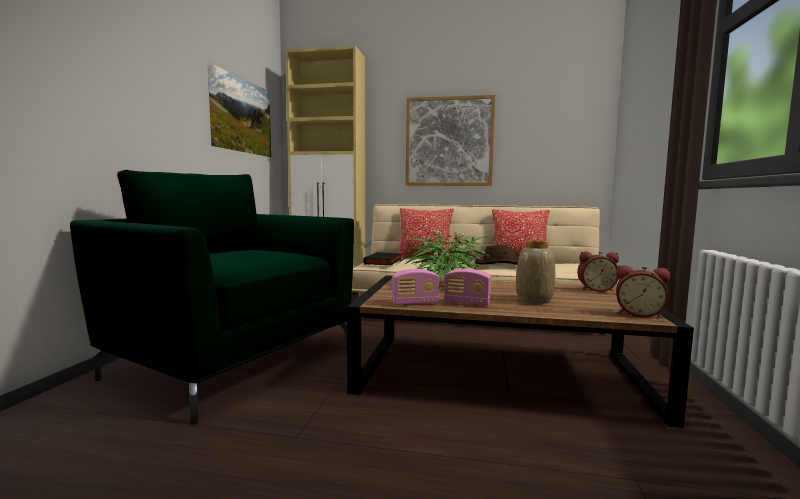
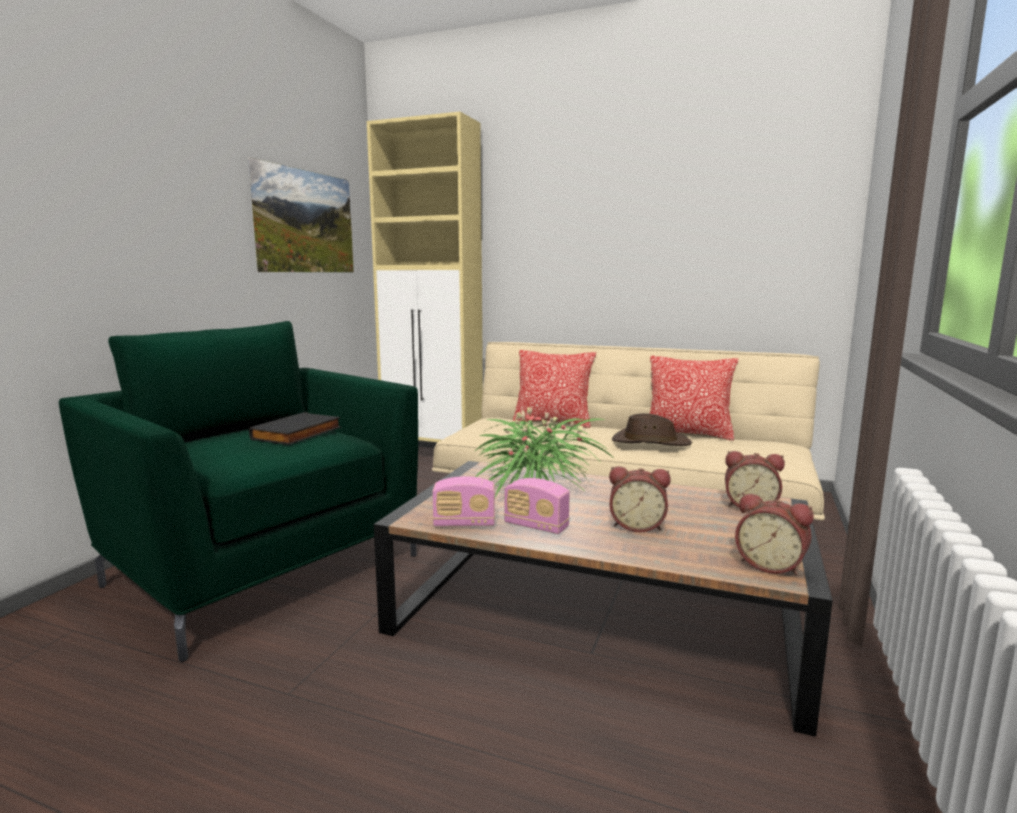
camera: 10 degrees right, 5 degrees up
(384, 262) = (486, 431): black book -> black book (298, 434)
(449, 142) = (601, 247): picture -> none
(534, 300) = (637, 525): vase -> alarm clock

